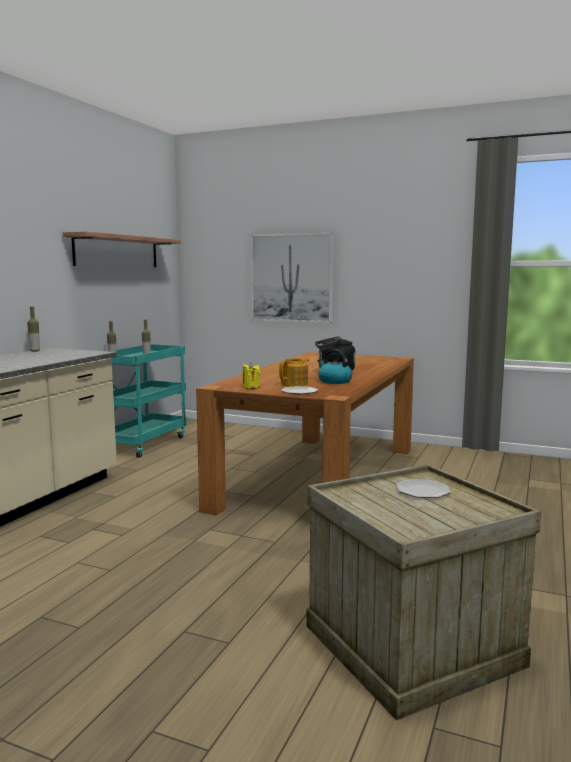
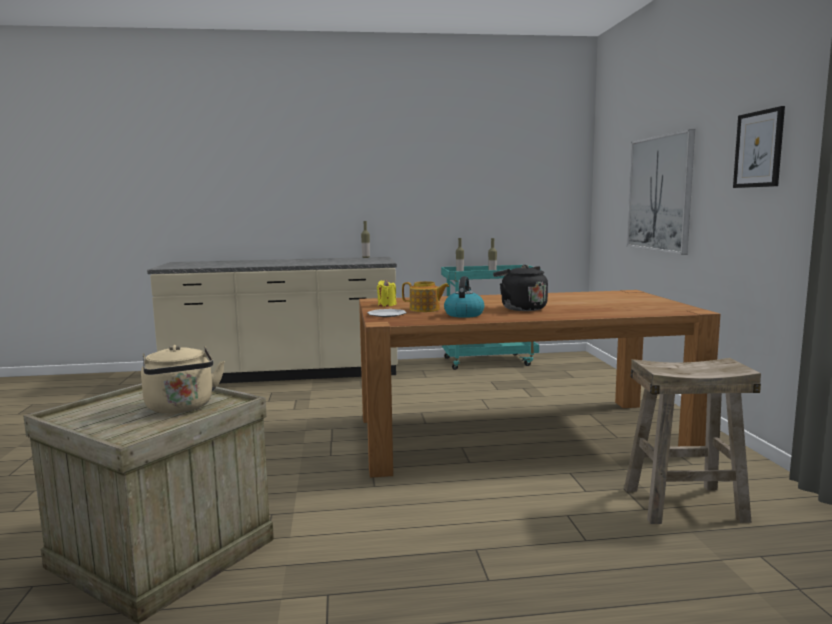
camera: 60 degrees right, 0 degrees up
(117, 251) = (488, 171): shelf -> none
(403, 252) = (759, 149): none -> picture
(423, 491) = (181, 408): plate -> beige kettle
(466, 474) = (683, 504): none -> beige stool

